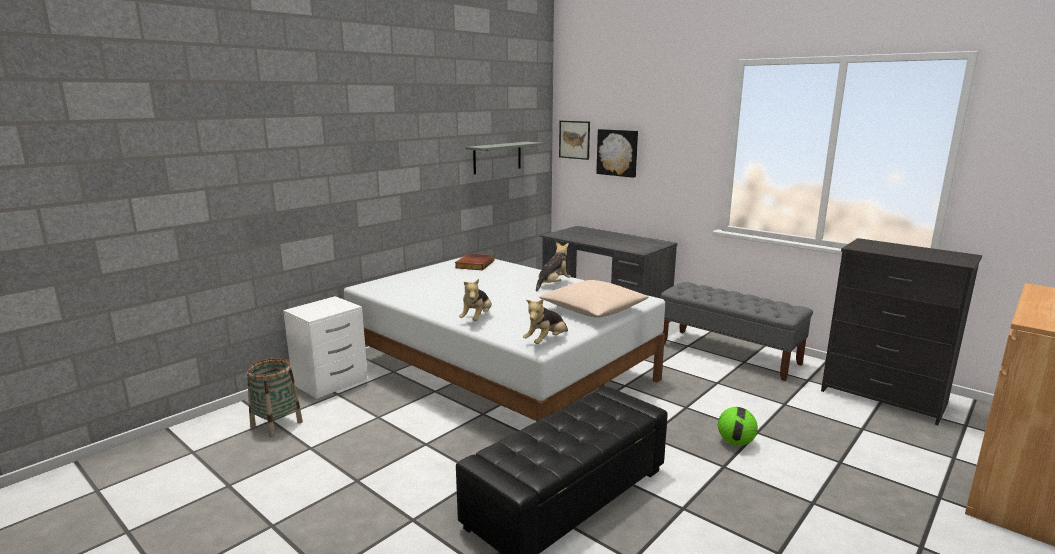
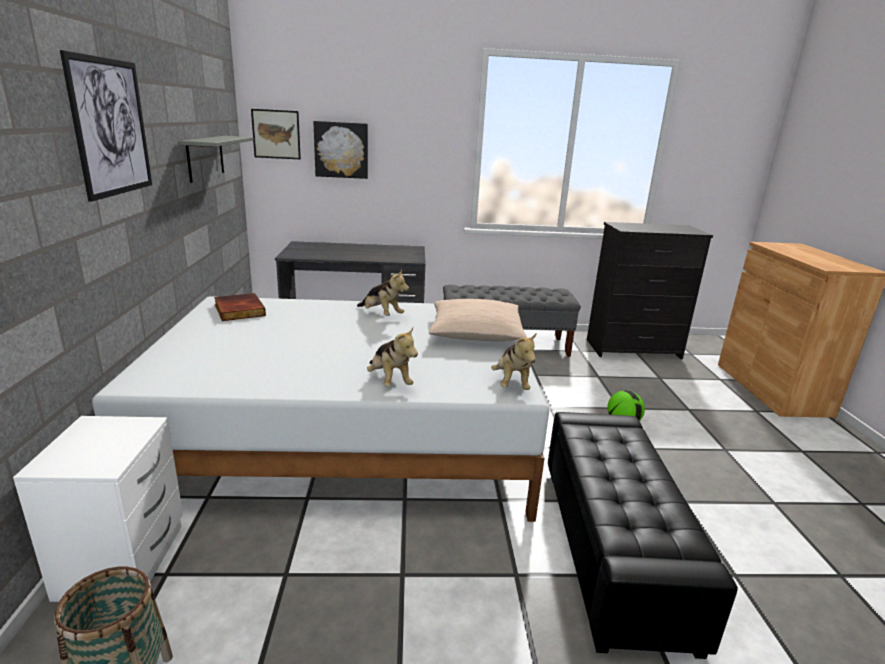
camera: 45 degrees left, 5 degrees up
(397, 140) = (111, 127): none -> picture
(553, 284) = (381, 315): plush toy -> plush toy turned 135 degrees clockwise

